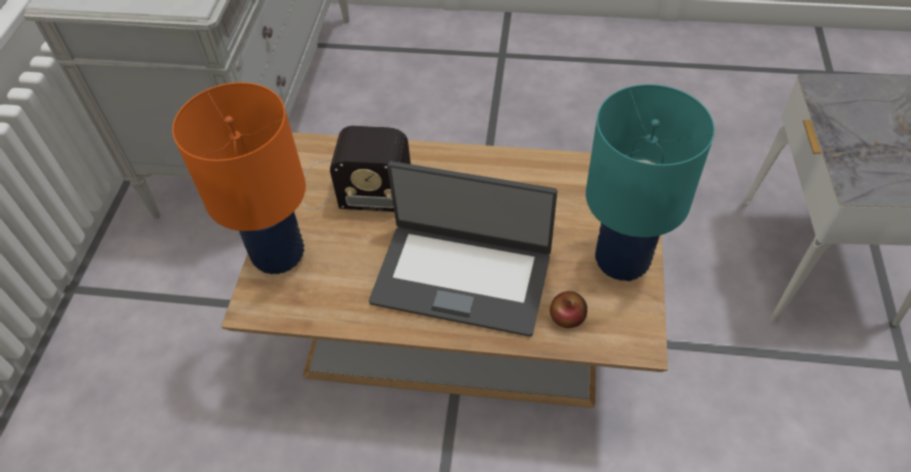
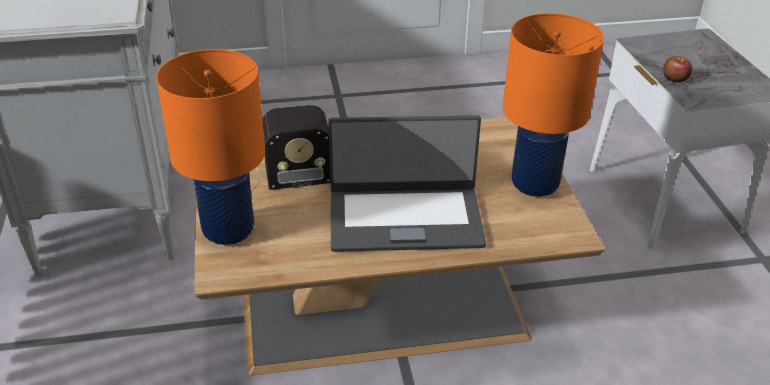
camera: 20 degrees left, 15 degrees down
(567, 317) = (508, 229): apple -> apple (675, 78)
(620, 263) = (533, 187): turquoise table lamp -> orange table lamp

